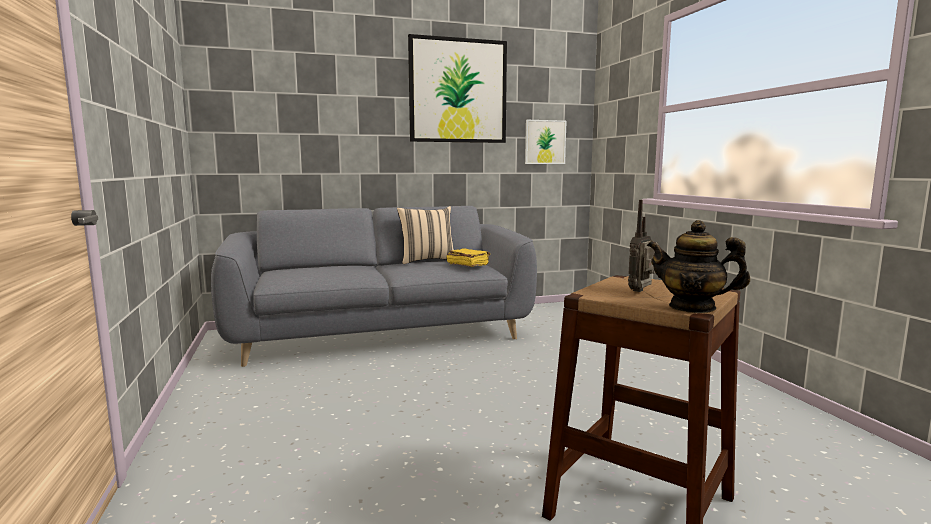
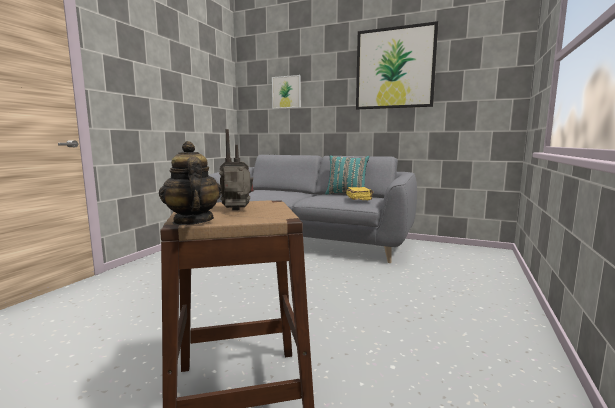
camera: 40 degrees right, 0 degrees up
(427, 261) = (346, 194): beige pillow -> turquoise pillow
(545, 142) = (474, 104): picture -> picture (286, 92)

